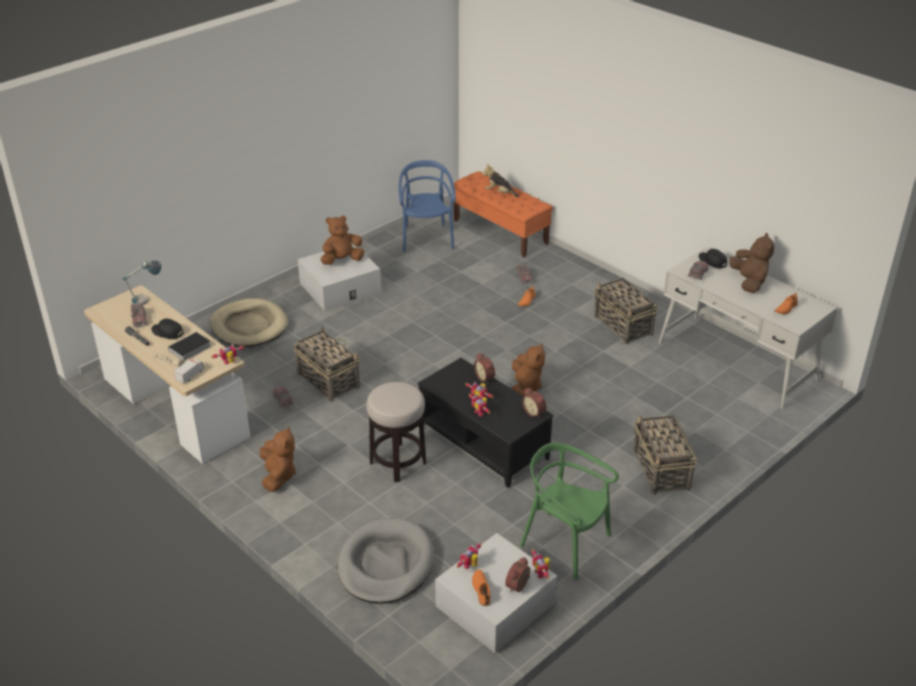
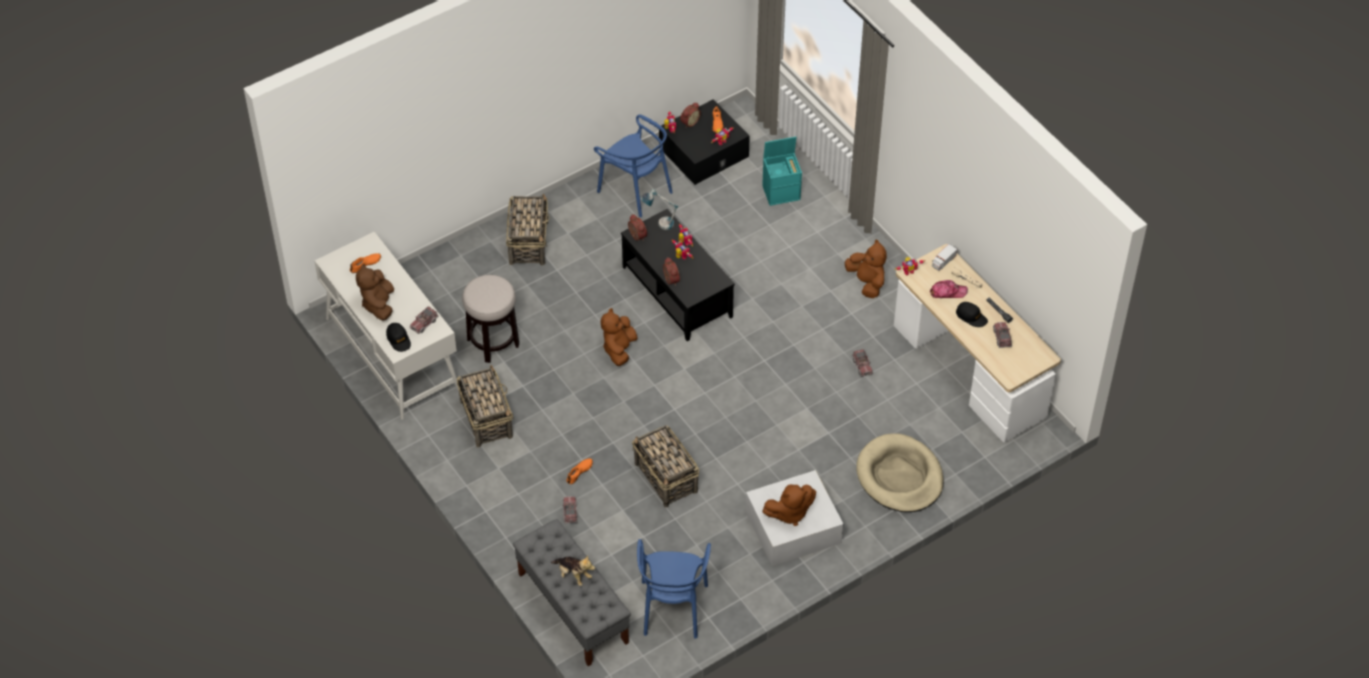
camera: 170 degrees left, 15 degrees up
(147, 300) = (998, 364): table lamp -> table lamp (659, 224)
(189, 349) = (948, 292): book -> cap
(278, 476) = (867, 282): brown plush toy -> brown plush toy turned 150 degrees clockwise
(328, 380) = (816, 386): basket -> basket (666, 478)
(386, 564) = (781, 192): grey dog bed -> turquoise storage box
(398, 462) = (759, 281): stool -> stool (493, 342)
(495, 604) = (703, 152): white storage box -> black storage box
(500, 232) = (572, 608): orange bench -> grey bench
(565, 543) = (635, 190): green chair -> blue chair

